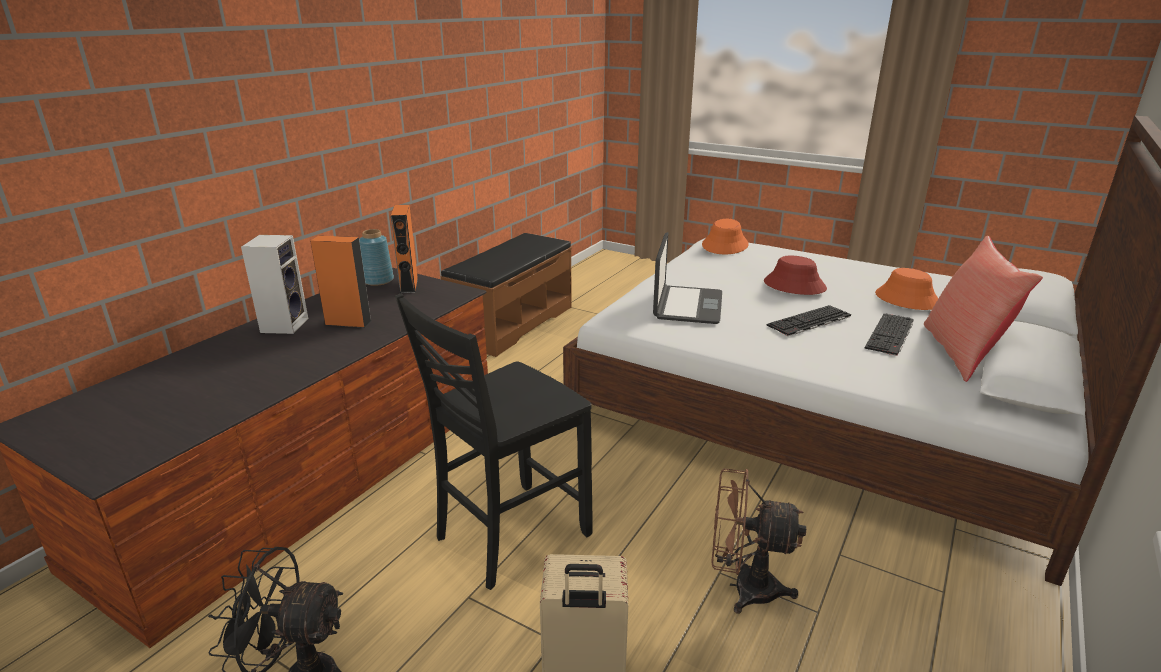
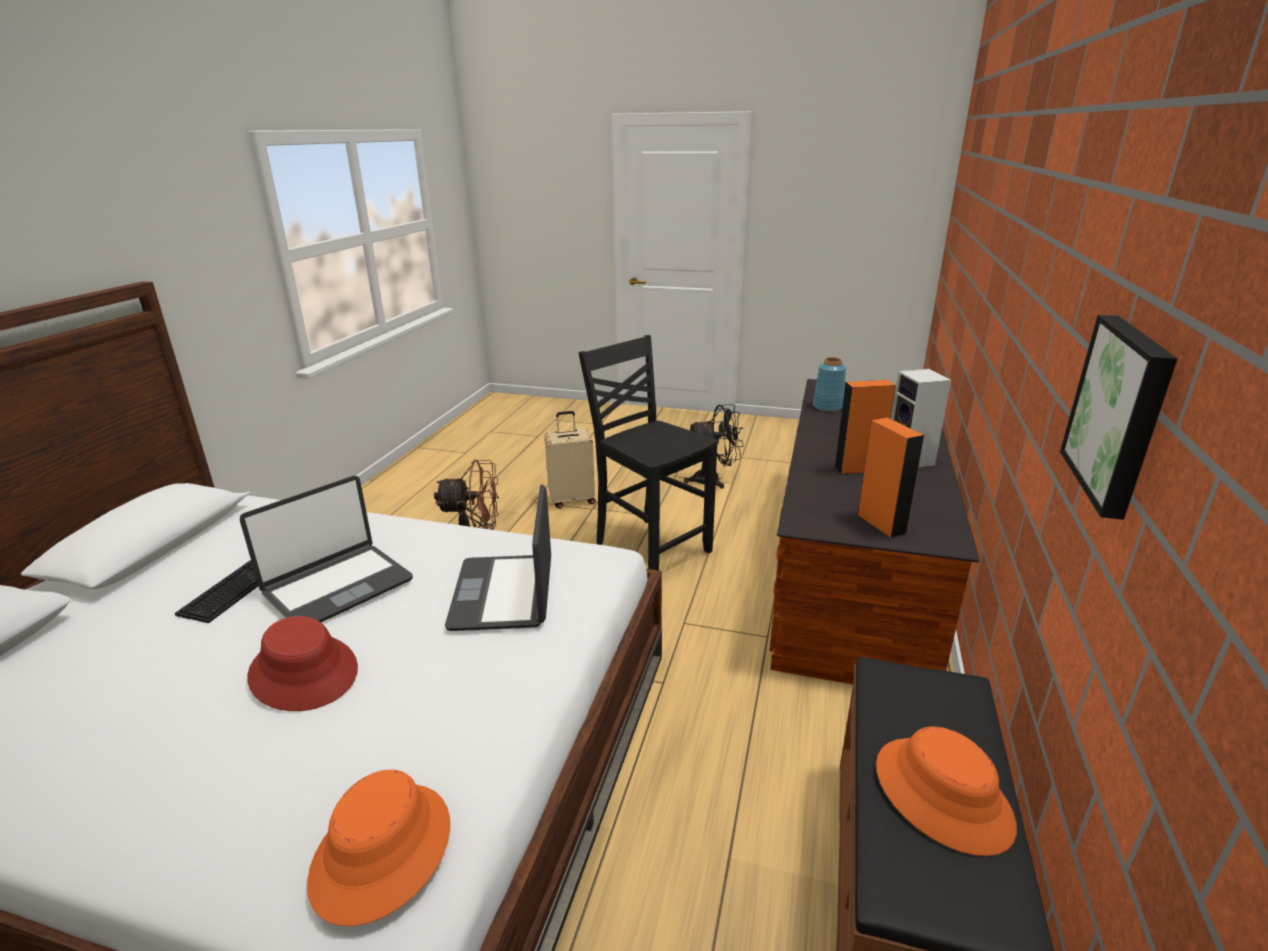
camera: 165 degrees right, 0 degrees up
(377, 280) = (933, 526): blue vase -> blue vase (827, 406)
(445, 101) = (1121, 413): none -> picture
(509, 535) = (650, 547): black chair -> black chair turned 75 degrees counterclockwise
(809, 321) = (337, 586): keyboard -> laptop
(906, 299) = (117, 674): orange hat -> orange hat (943, 795)
(962, 353) = (178, 568): red pillow -> none

